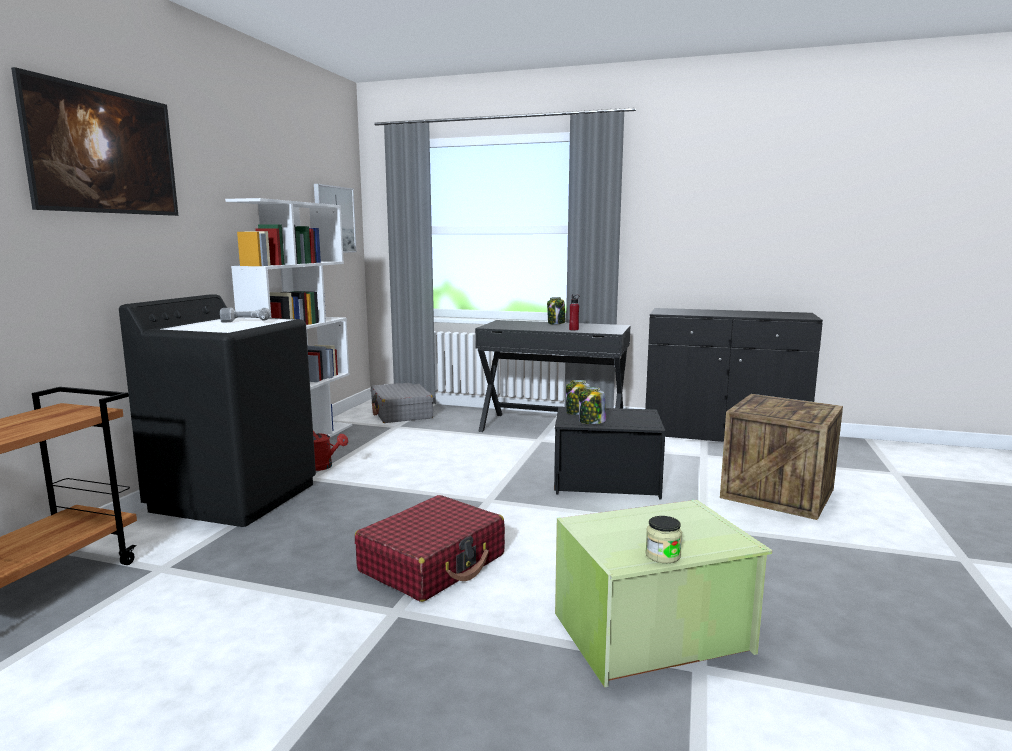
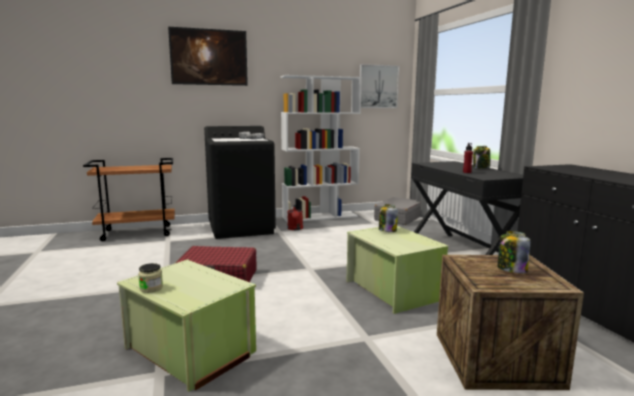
camera: 55 degrees right, 0 degrees up
(591, 422) = (373, 236): jar -> jar (511, 269)
(606, 482) = (393, 290): black storage box -> green storage box

